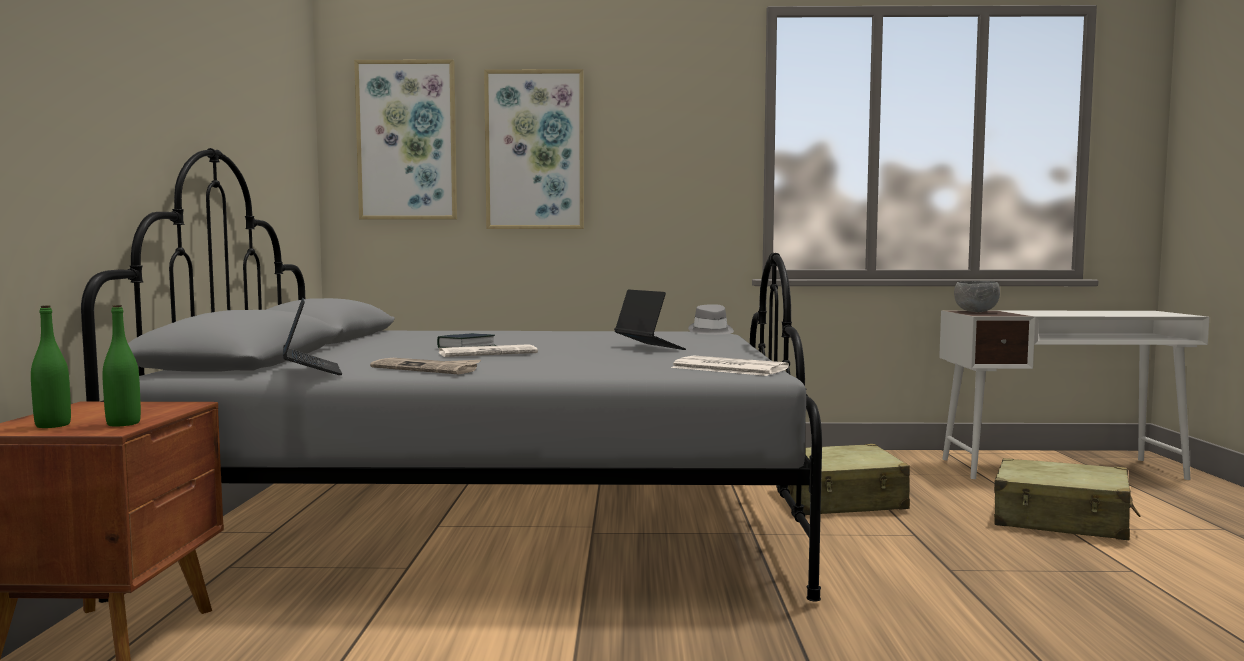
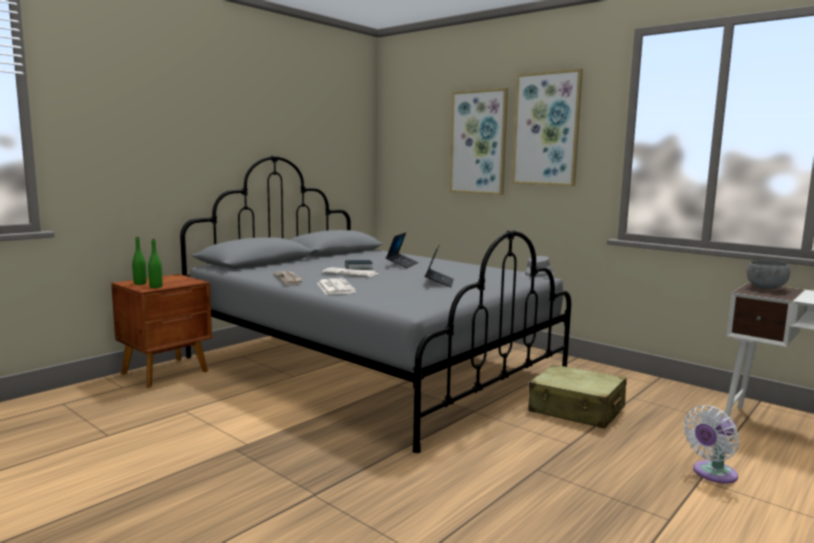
camera: 40 degrees right, 5 degrees up
(311, 371) = (249, 273): laptop -> laptop (402, 264)
(407, 141) = (415, 137): picture -> picture (546, 129)
(727, 368) = (409, 304): newspaper -> newspaper (335, 287)
(1061, 520) = (712, 474): beige suitcase -> white fan

